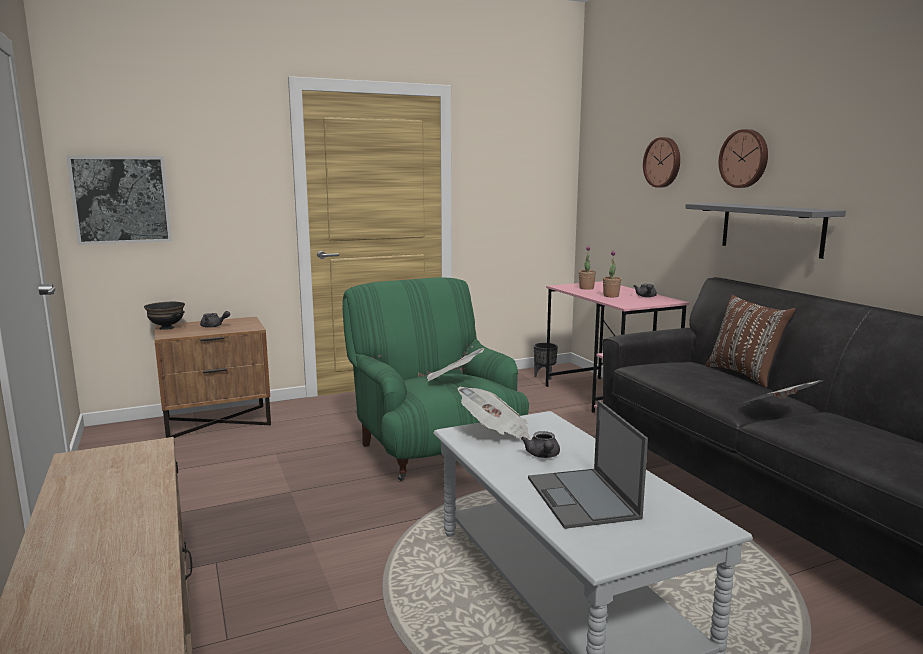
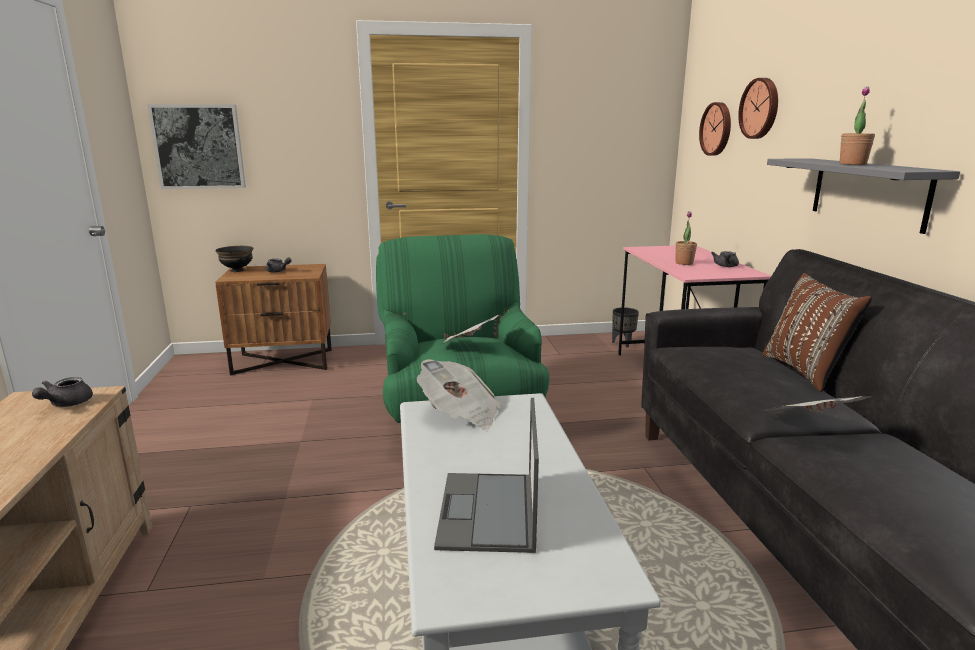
camera: 15 degrees right, 5 degrees up
(543, 456) = (488, 449): grey teapot -> grey teapot (66, 404)
(586, 288) = (665, 252): potted plant -> potted plant (852, 164)
(745, 158) = (847, 102): wall clock -> wall clock (717, 129)

